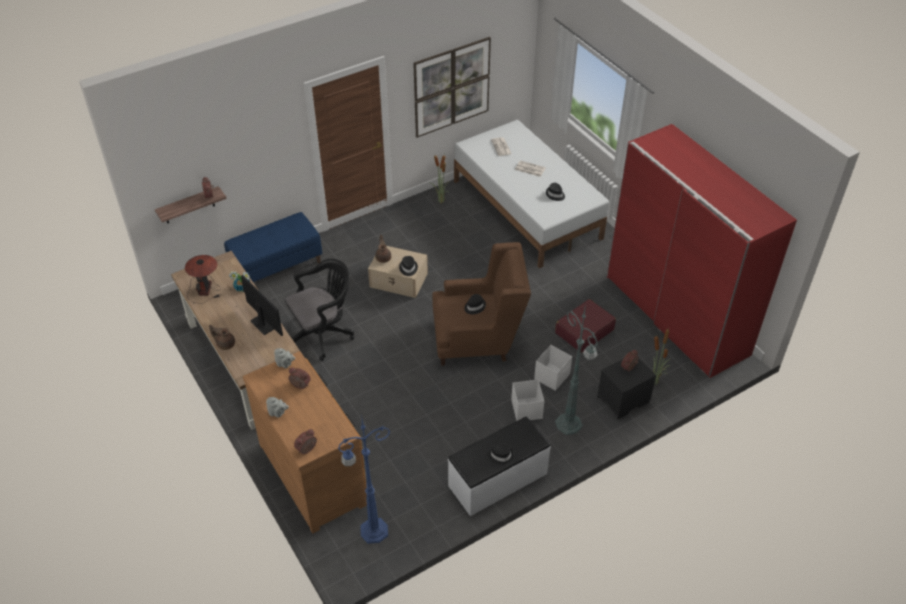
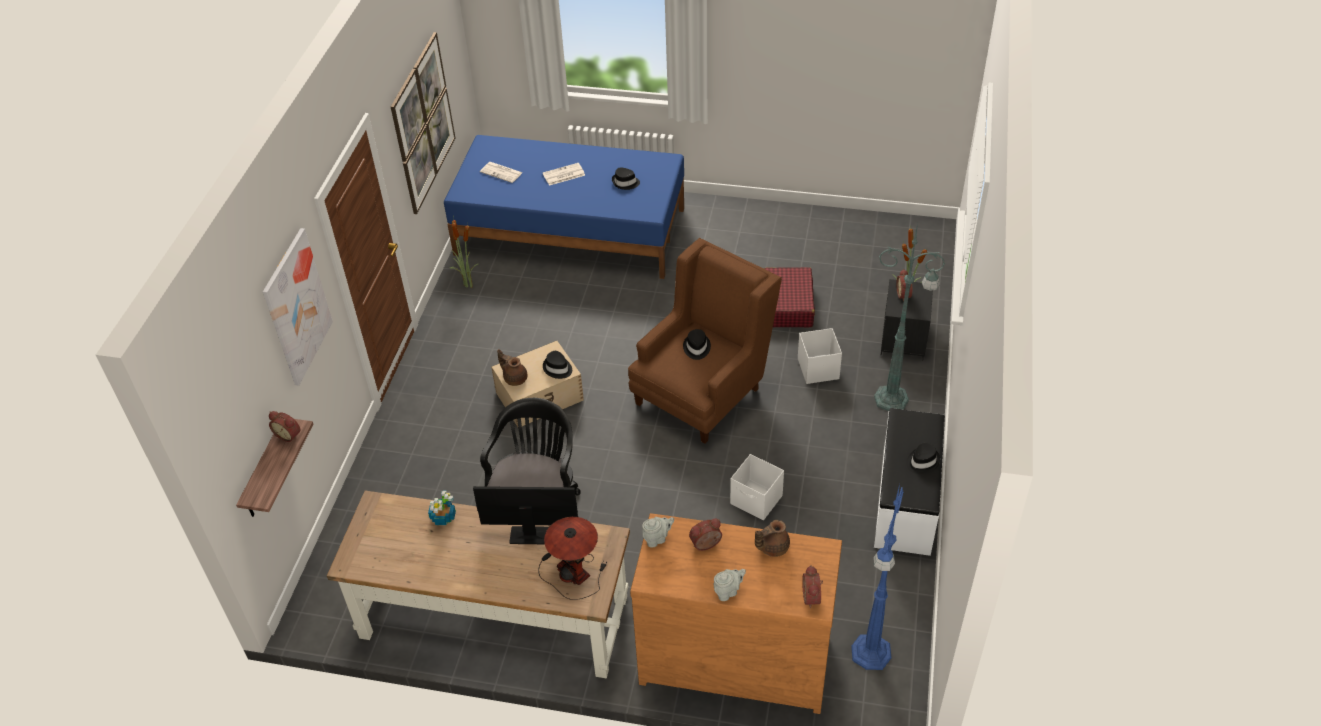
camera: 45 degrees left, 0 degrees up
(204, 288) = (398, 556): table lamp -> table lamp (573, 572)
(225, 344) = (518, 591): brown teapot -> brown teapot (772, 547)
(258, 134) = (296, 307): none -> picture
(277, 266) = (376, 489): blue bench -> none
(526, 410) = (840, 417): white storage box -> white storage box (756, 500)
(527, 208) = (570, 230): white bed -> blue bed
(676, 315) = (841, 231): red wardrobe -> none

